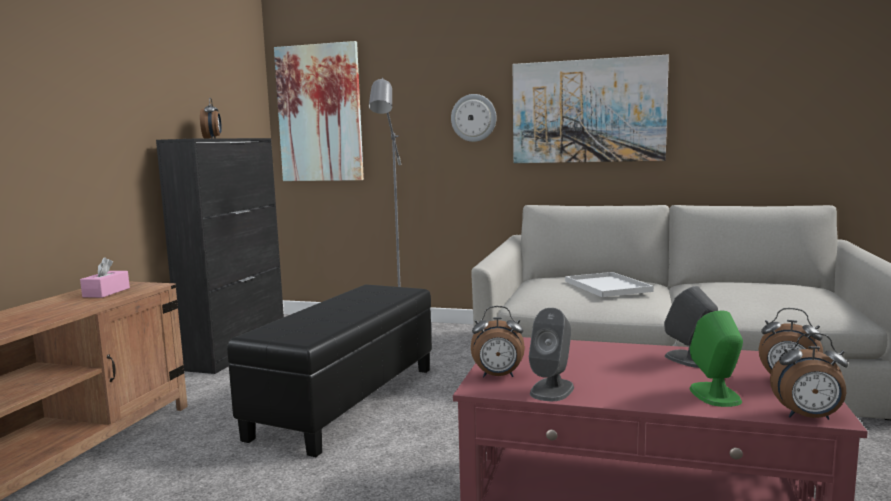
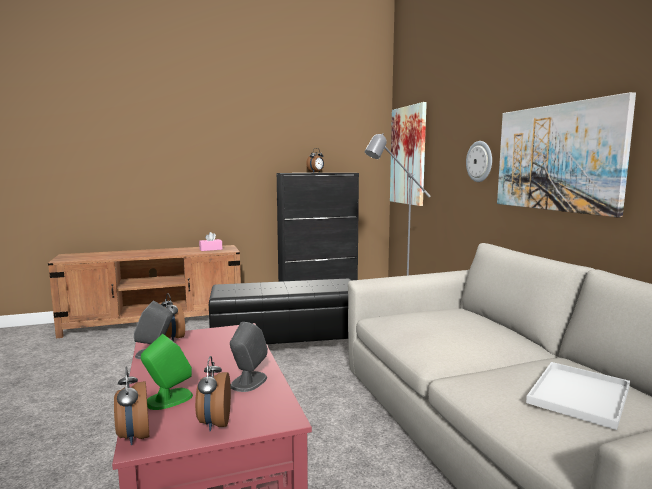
camera: 55 degrees right, 0 degrees up
(605, 286) = (461, 329): white tray -> white tray (578, 393)

